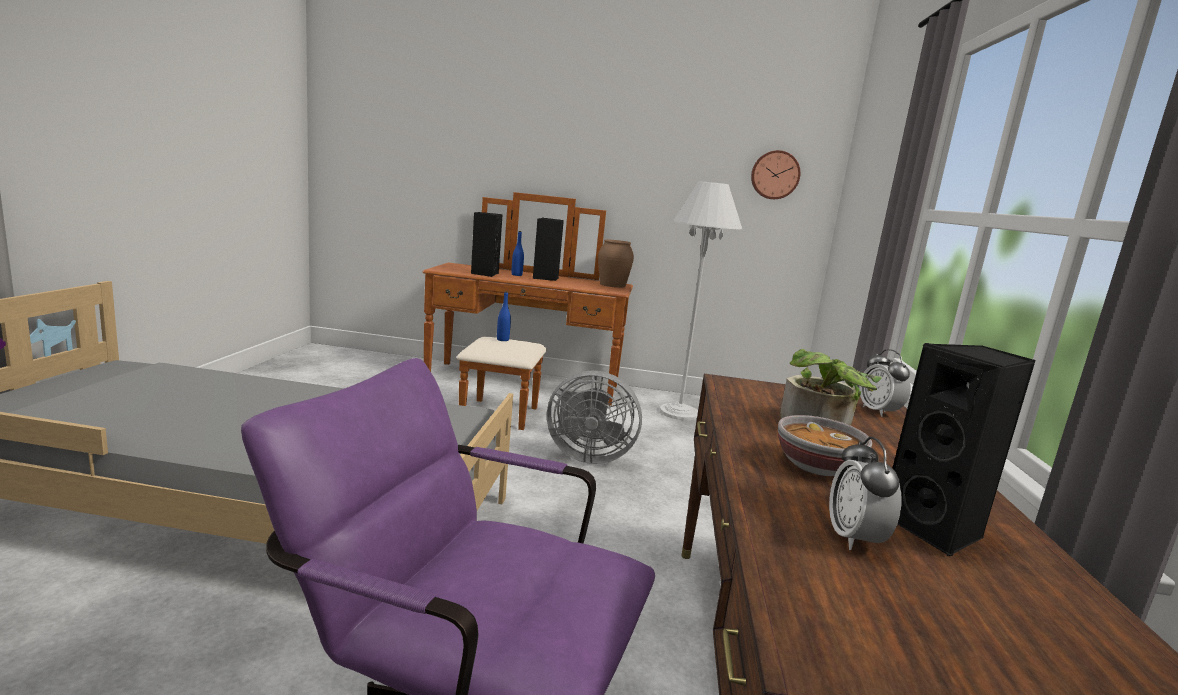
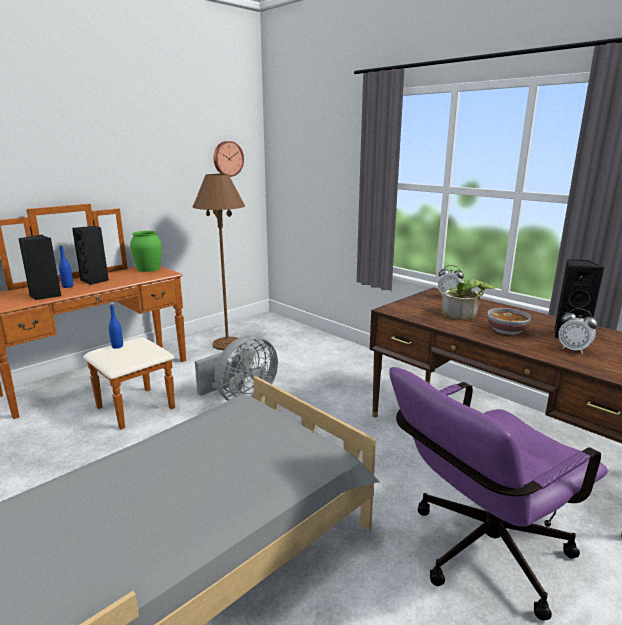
camera: 50 degrees left, 5 degrees up
(612, 285) = (148, 269): brown vase -> green vase
(679, 412) = (227, 344): white floor lamp -> brown floor lamp

